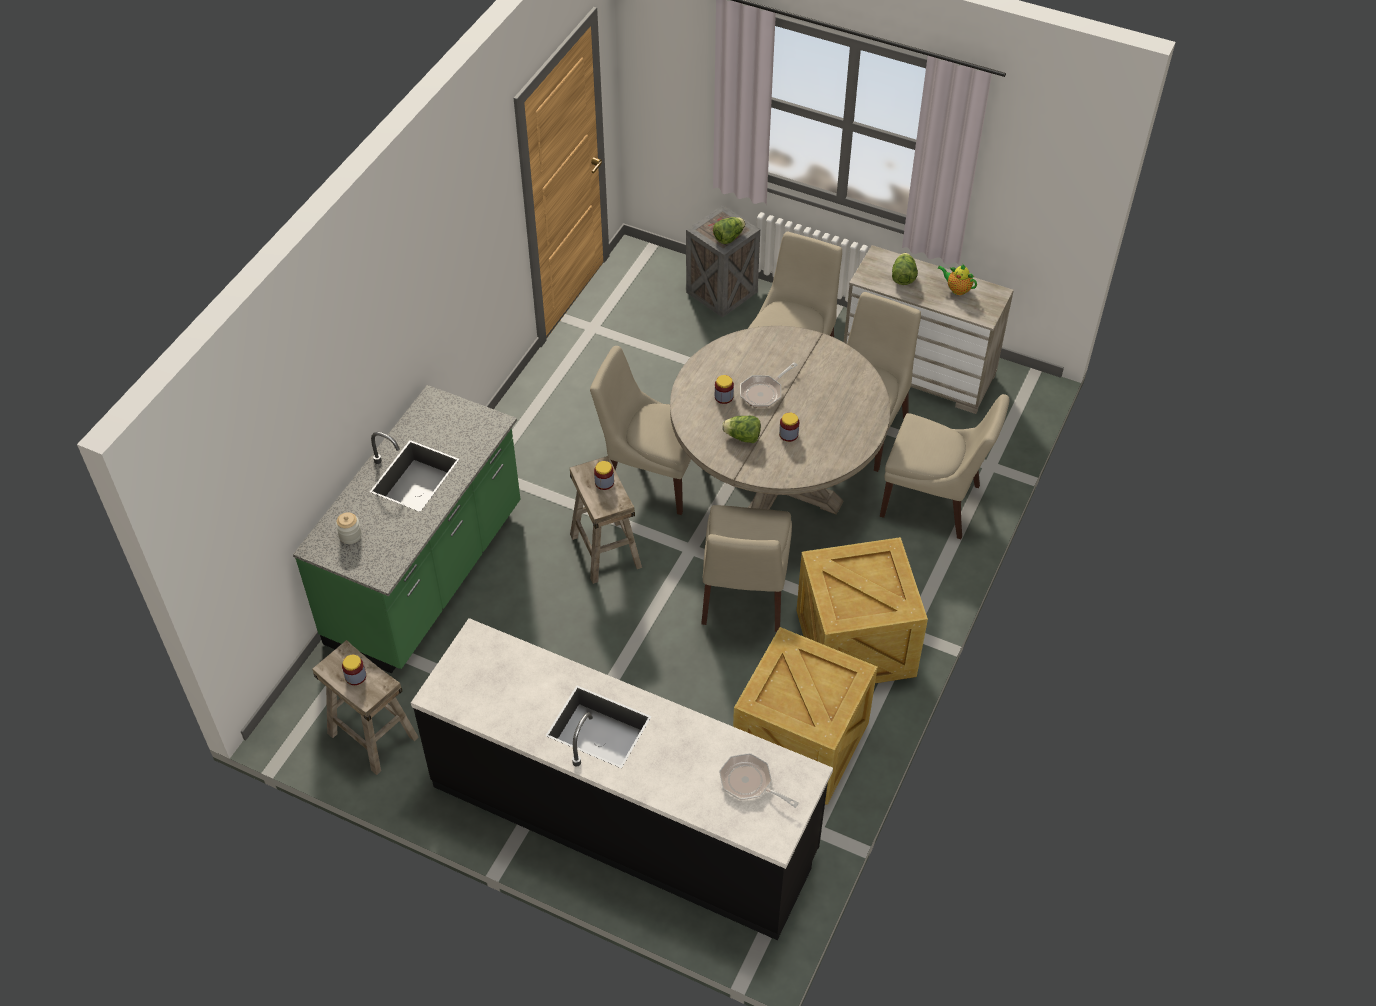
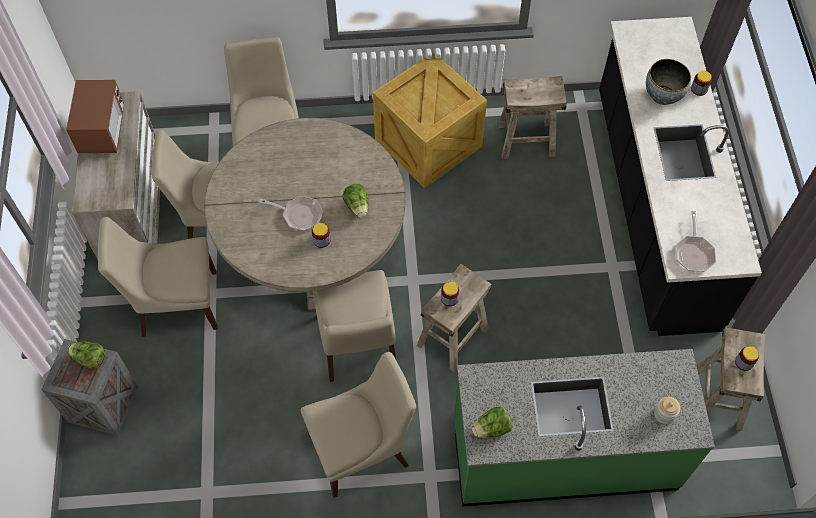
camera: 120 degrees left, 10 degrees up
(686, 753) = (662, 95): none -> bowl
(743, 597) = (433, 225): beige chair -> beige chair (361, 448)
(750, 783) = (655, 55): frying pan -> frying pan (693, 252)
(788, 434) = (335, 178): jar -> jar (699, 89)
(799, 741) = (526, 140): crate -> beige stool
(903, 277) = (106, 172): lettuce -> lettuce (492, 428)
(957, 289) = (103, 130): teapot -> microwave

